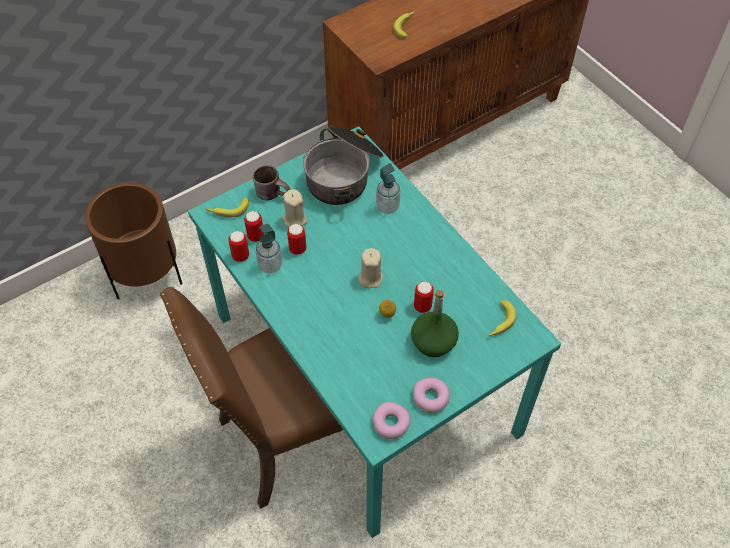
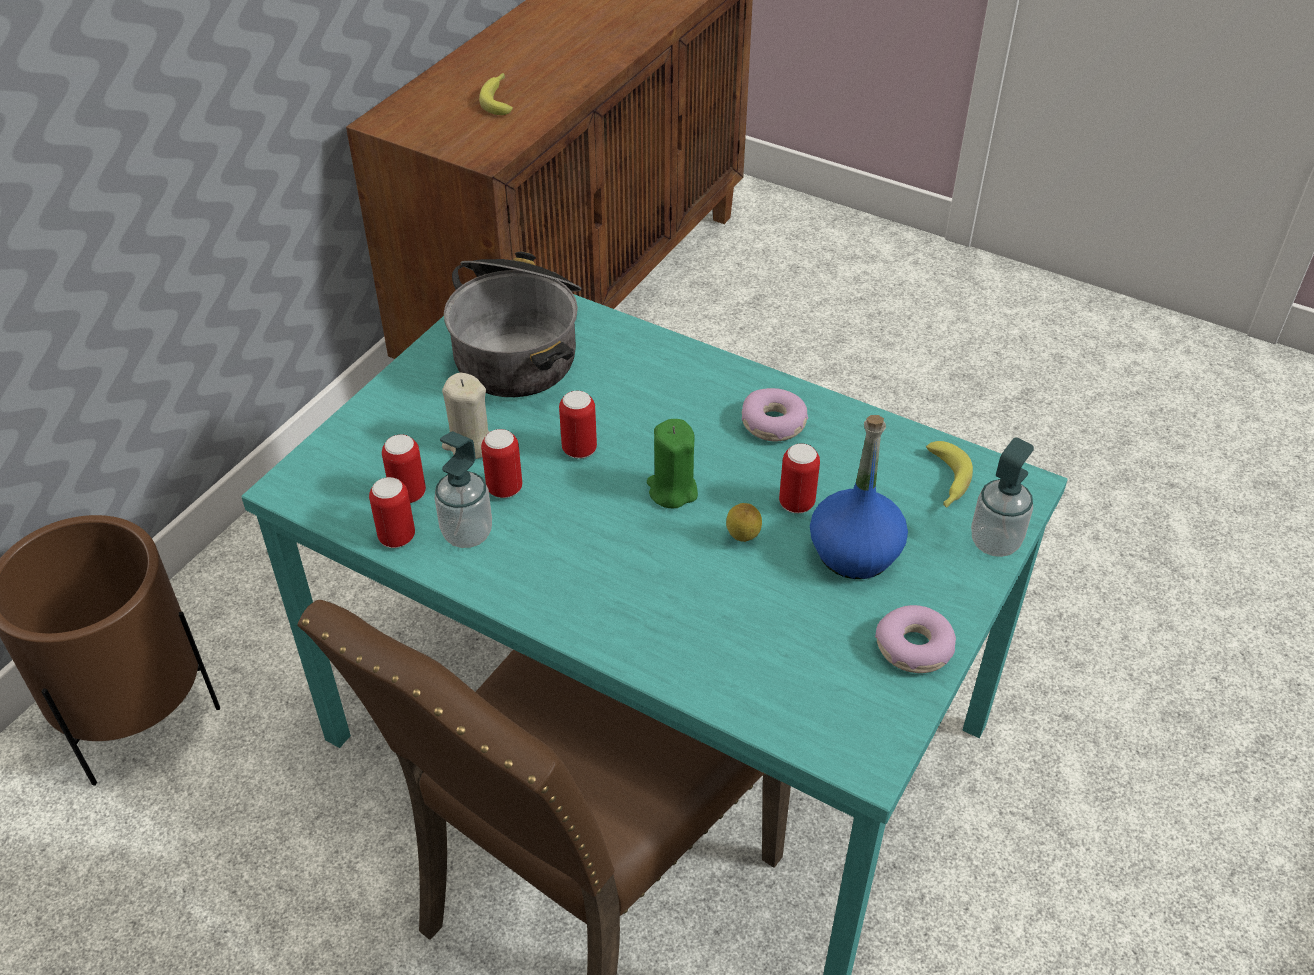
camera: 25 degrees left, 10 degrees down
(227, 210) = (325, 468): banana -> none
(273, 192) = (401, 411): brown mug -> none
(341, 241) = (579, 449): none -> can
(370, 278) = (672, 490): beige candle -> green candle
(387, 207) = (630, 369): soap dispenser -> soap dispenser (995, 542)
(390, 424) = (872, 721): donut -> donut (773, 424)
(433, 341) = (854, 553): green bottle -> blue bottle

